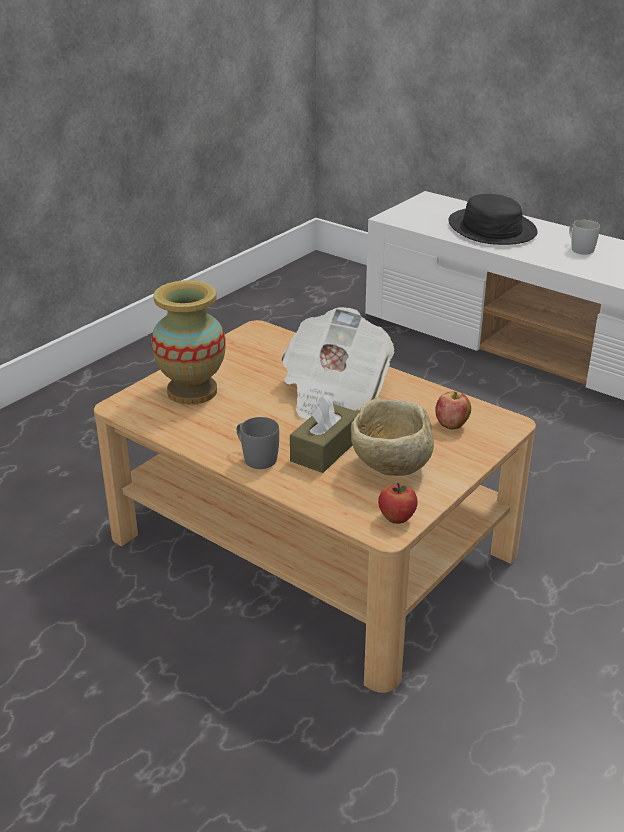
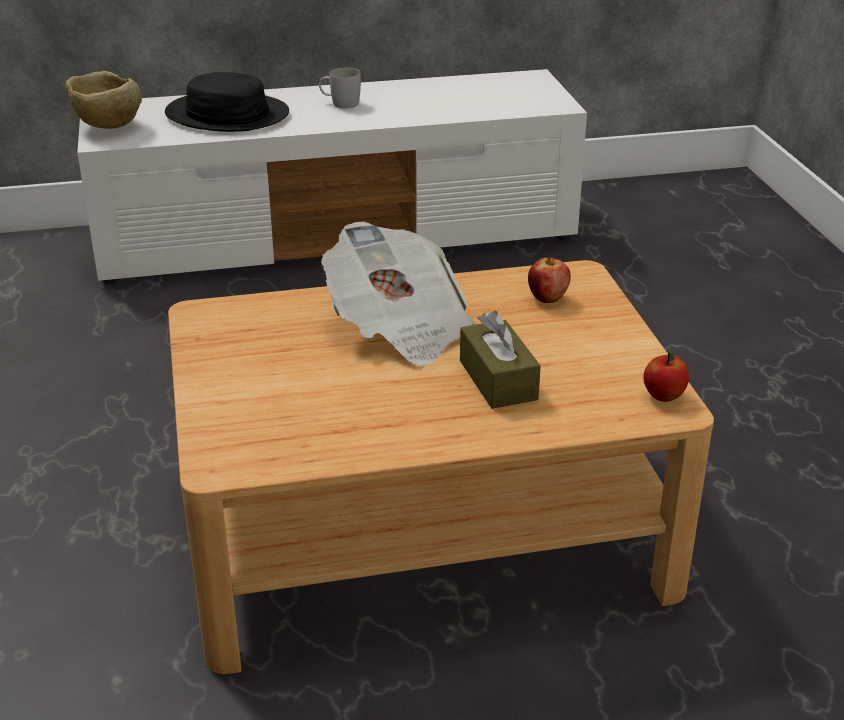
camera: 50 degrees left, 0 degrees up
(192, 392) = (262, 408): vase -> none
(255, 457) = (456, 425): grey mug -> none
(390, 467) = (576, 360): beige bowl -> beige bowl (107, 127)

